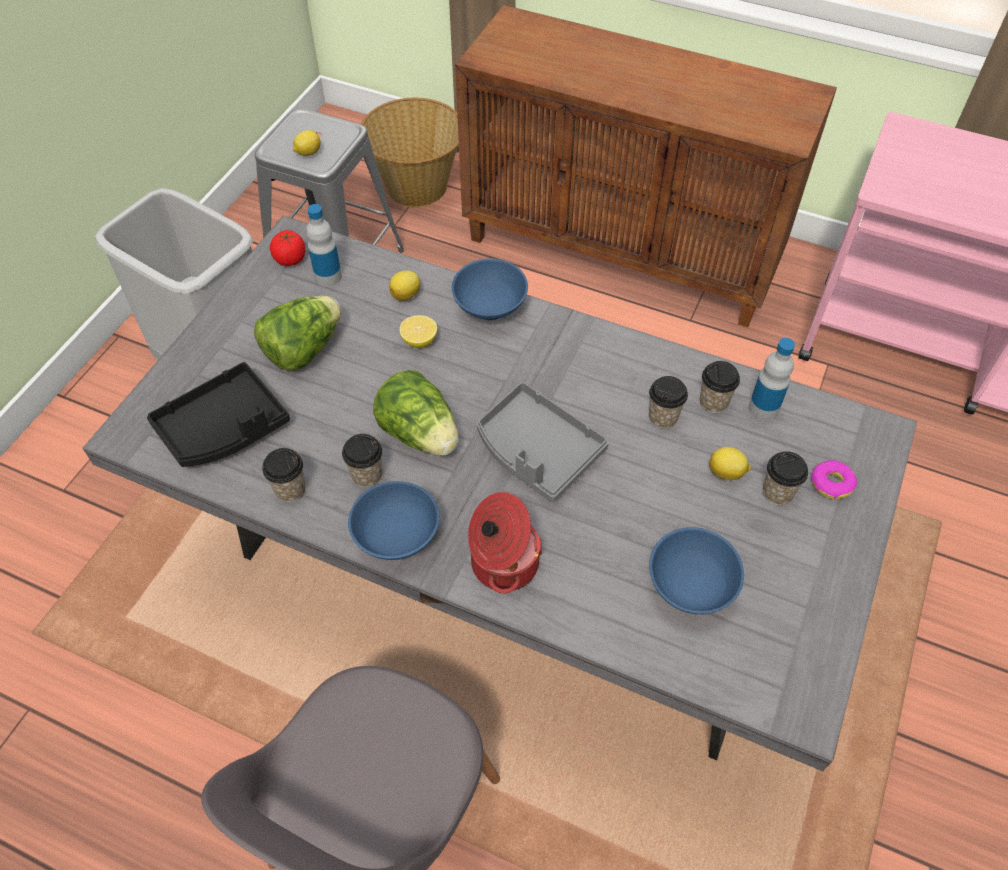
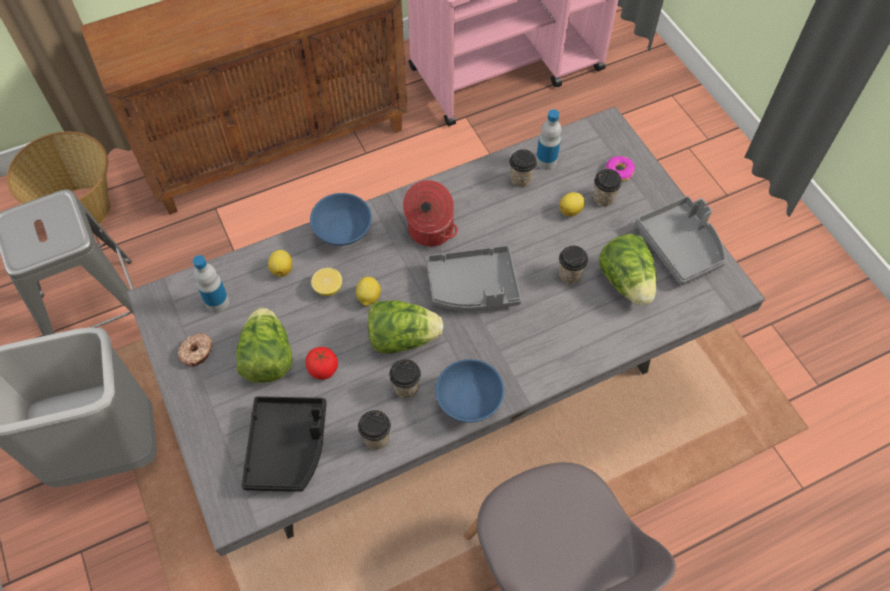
camera: 50 degrees left, 5 degrees up
(265, 300) = (197, 352): none -> donut
(290, 259) = (175, 313): tomato -> tomato (323, 369)
(308, 153) = (51, 240): lemon -> lemon (368, 297)
(502, 563) = (533, 359): cooking pot -> cooking pot (429, 230)
(663, 417) = (508, 210): cup -> cup (569, 275)
(692, 588) = (626, 282): blue bowl -> lettuce
(802, 613) = (680, 246): none -> grey tray

